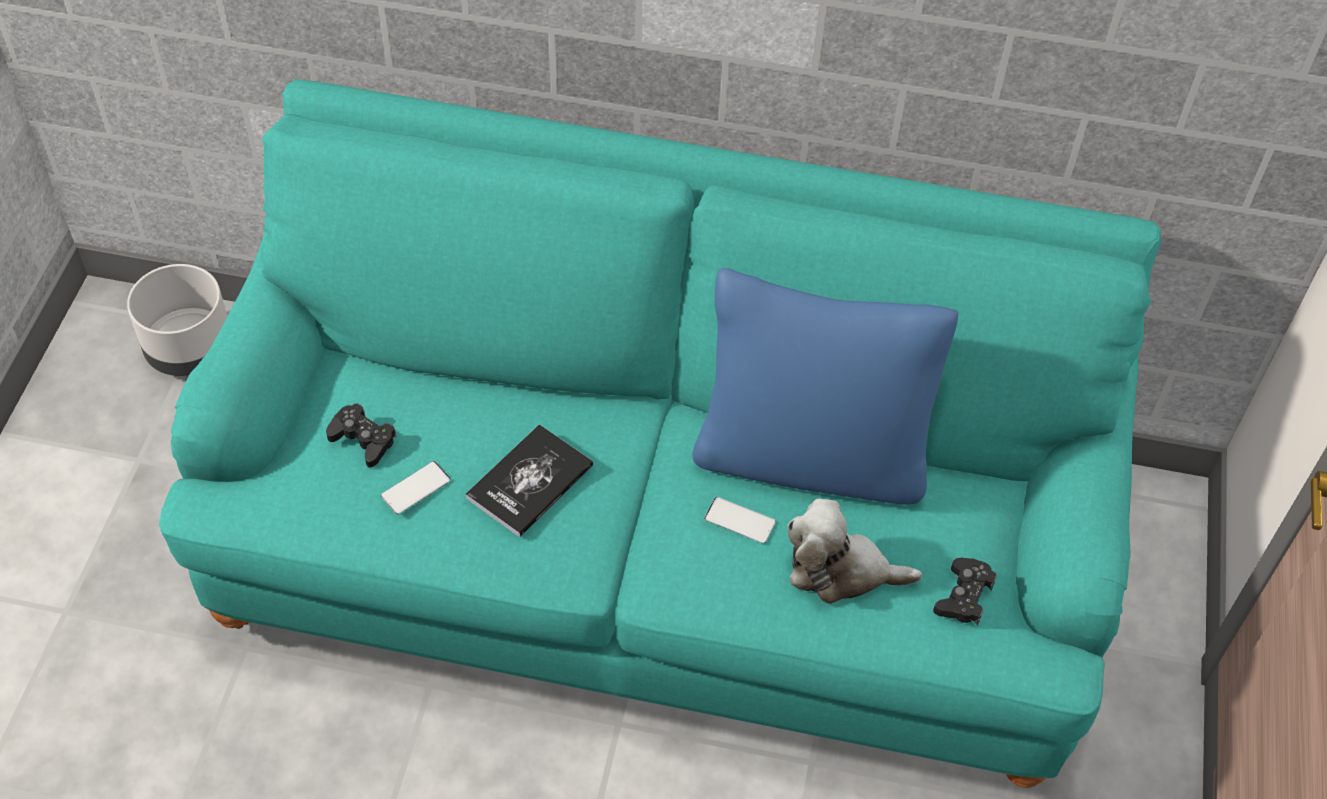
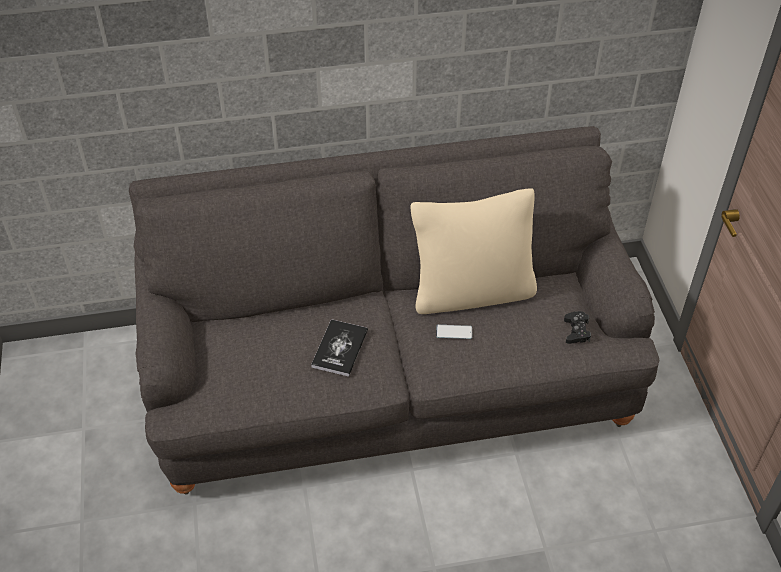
camera: 20 degrees left, 5 degrees down
(190, 349) = (84, 362): grey planter -> none
(363, 439) = (242, 357): black game controller -> none
(416, 488) = (282, 371): phone -> none
(657, 554) = (390, 381): turquoise sofa -> grey sofa
(810, 457) = (472, 292): blue pillow -> beige pillow
(841, 570) = (513, 339): plush toy -> none

